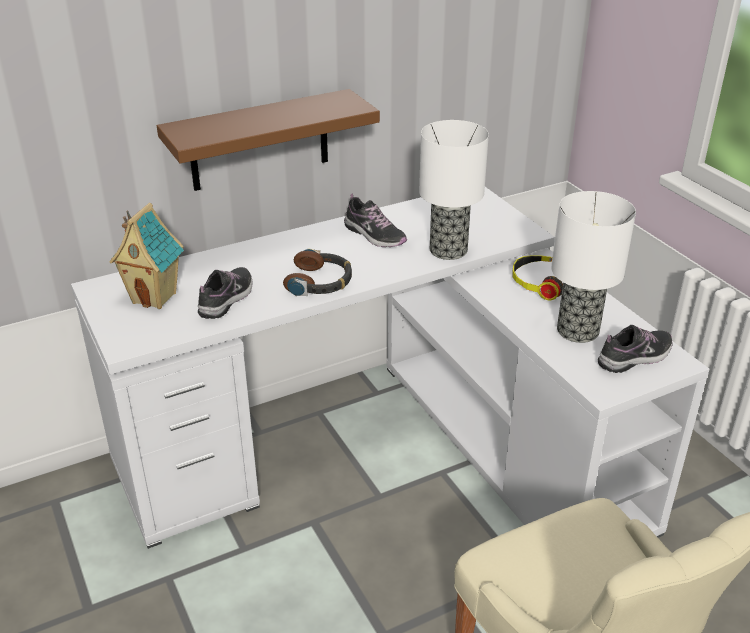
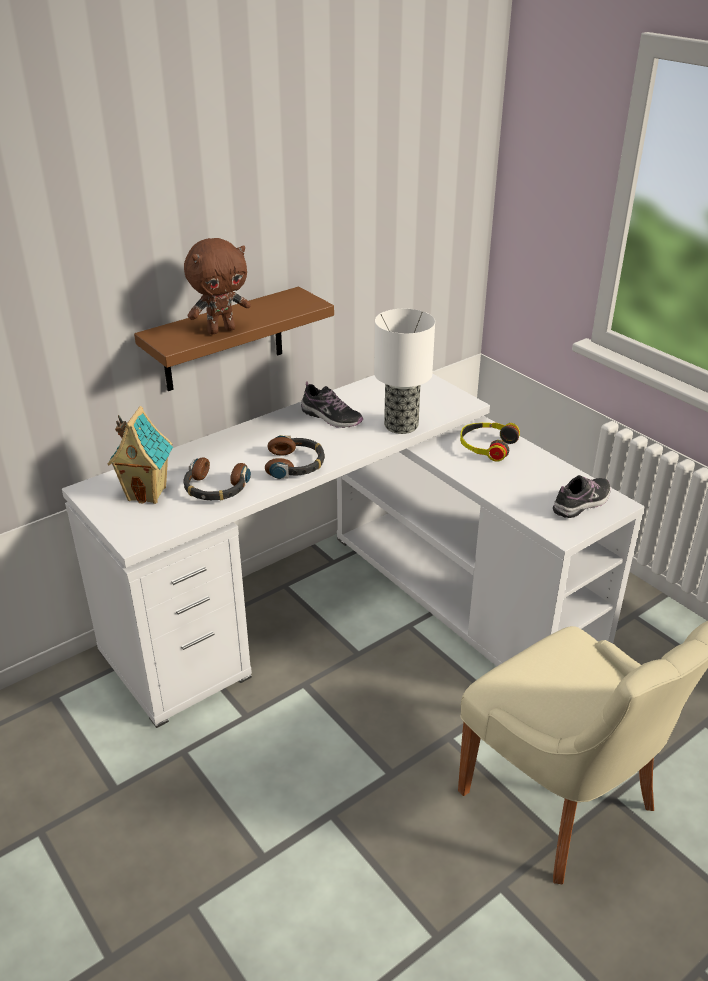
camera: 10 degrees left, 0 degrees up
(227, 299) = (215, 488): shoe -> headphones
(248, 128) = (221, 330): none -> brown plush toy
(578, 330) = (529, 485): table lamp -> none

